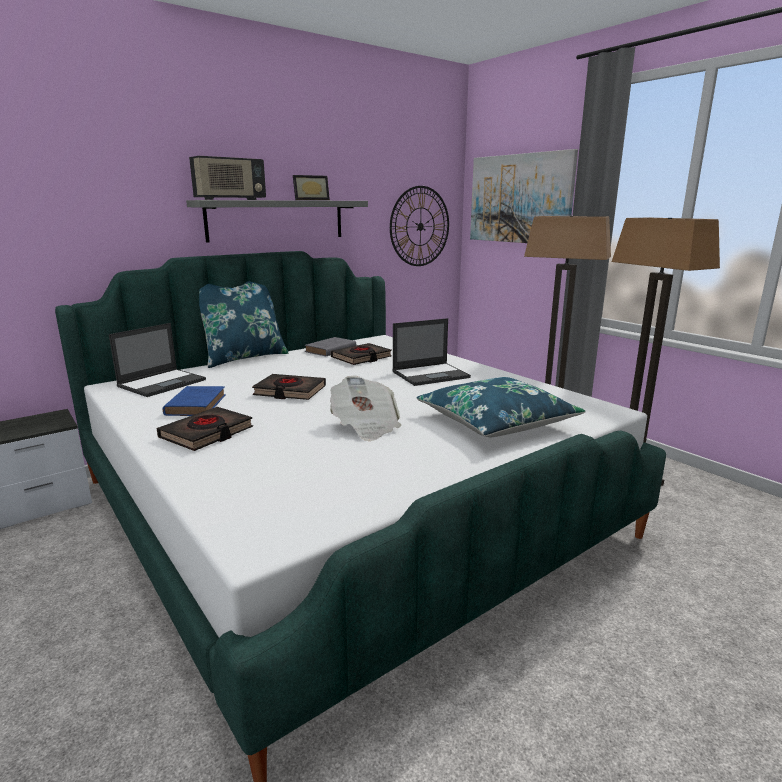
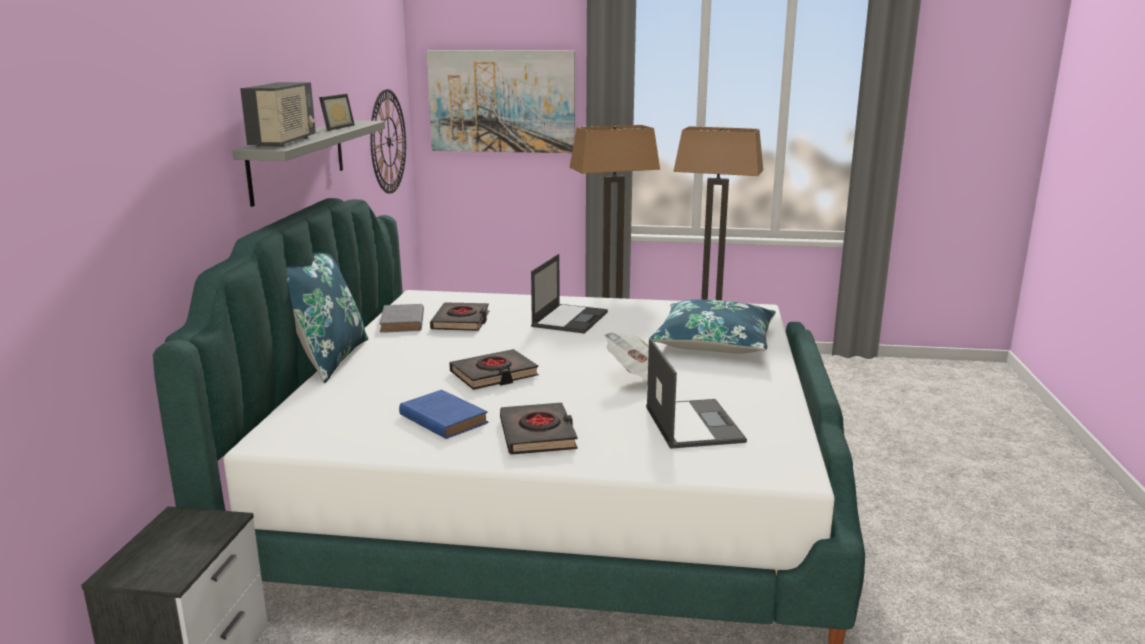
camera: 45 degrees left, 0 degrees up
(163, 383) = (325, 415): laptop -> laptop (692, 423)

